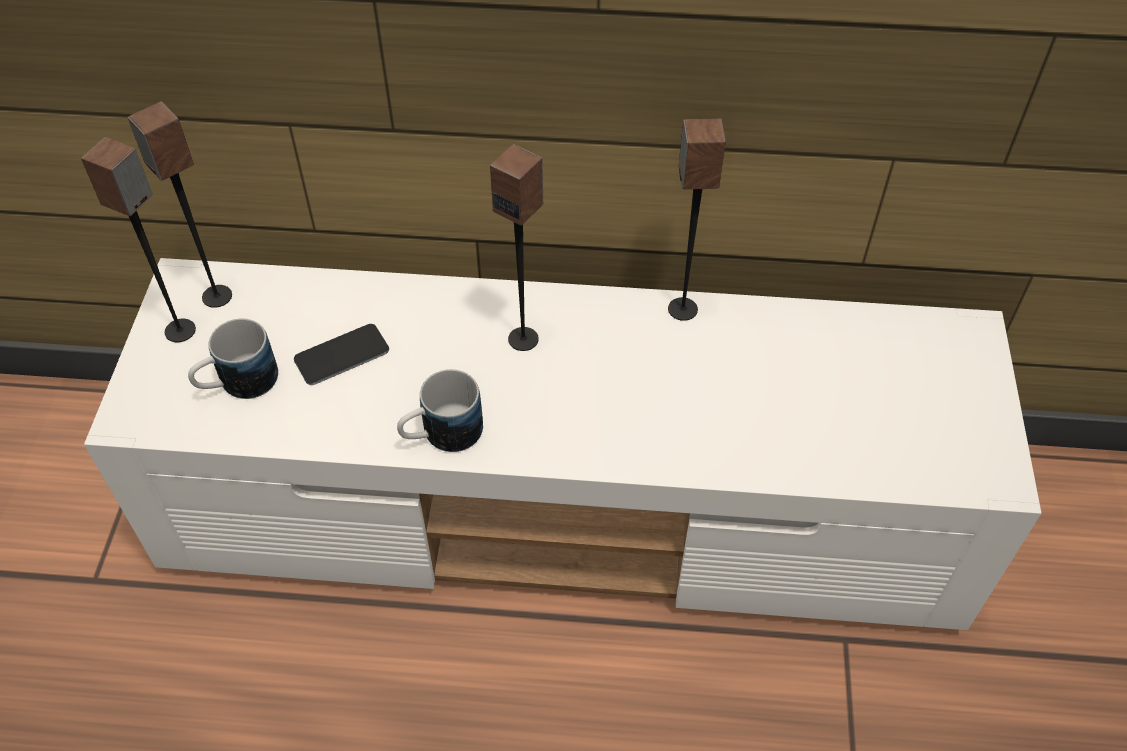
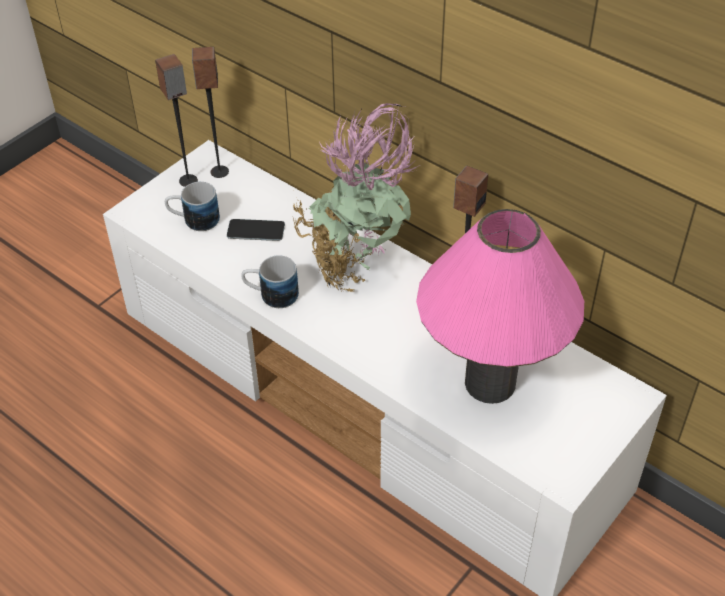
camera: 35 degrees right, 5 degrees down
(523, 338) = (357, 268): speaker -> potted plant
(812, 403) = (490, 383): none -> pink table lamp

